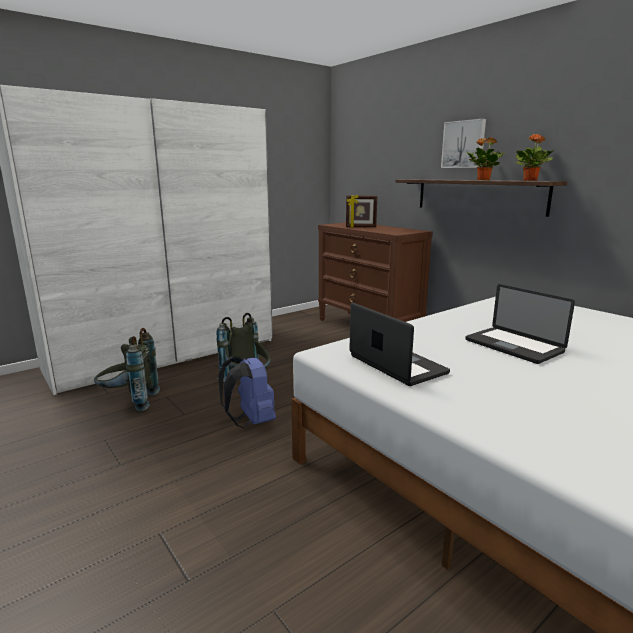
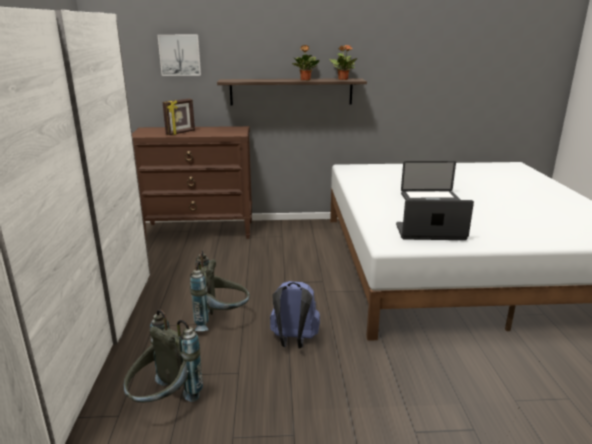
camera: 55 degrees left, 5 degrees up
(464, 144) = (271, 48): picture -> picture (180, 55)

